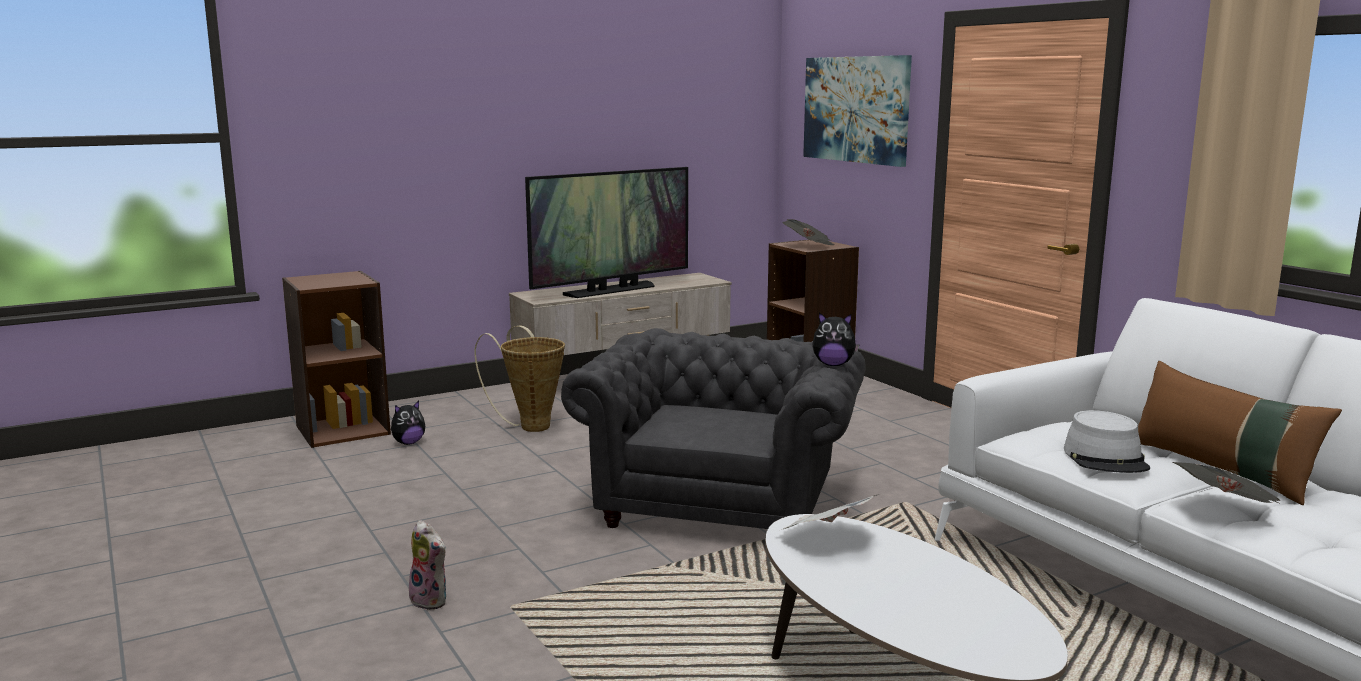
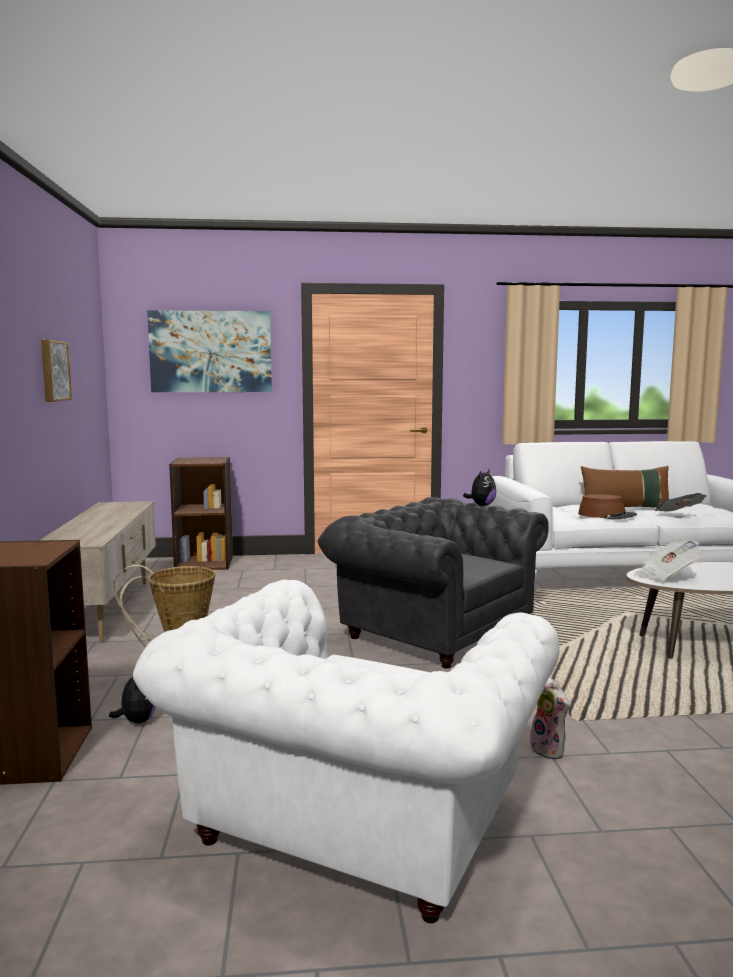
camera: 65 degrees left, 5 degrees down
(272, 539) = (351, 825): none -> white armchair
(432, 600) = (550, 750): plush toy -> plush toy turned 90 degrees clockwise
(611, 290) = (107, 524): television -> none
(615, 133) = (53, 371): none -> picture
(809, 247) = (206, 461): newspaper -> none
(1106, 458) = (607, 515): grey hat -> brown hat

